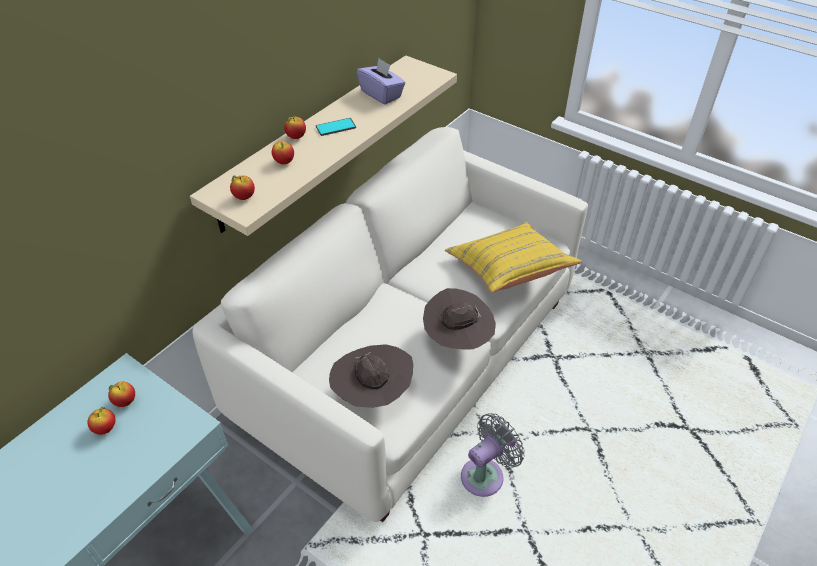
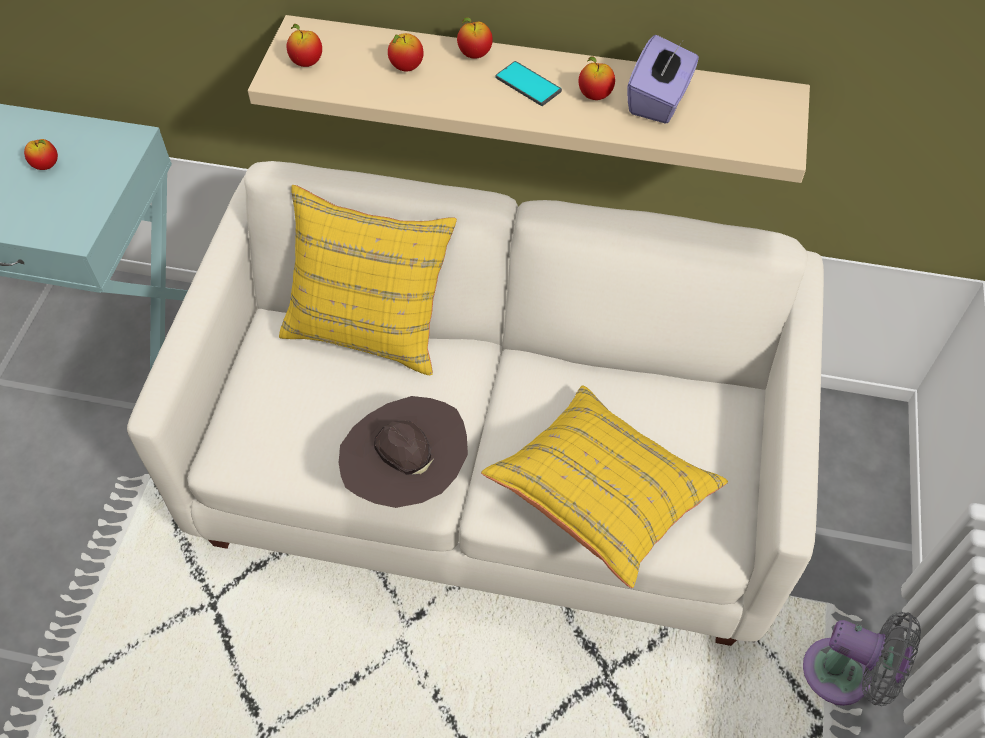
camera: 65 degrees right, 10 degrees up
(125, 401) = (88, 162): apple -> apple (595, 95)
(339, 326) = (370, 324): none -> yellow pillow
(372, 393) = (271, 412): brown hat -> none
(486, 474) = (336, 649): grey fan -> grey fan (844, 675)

